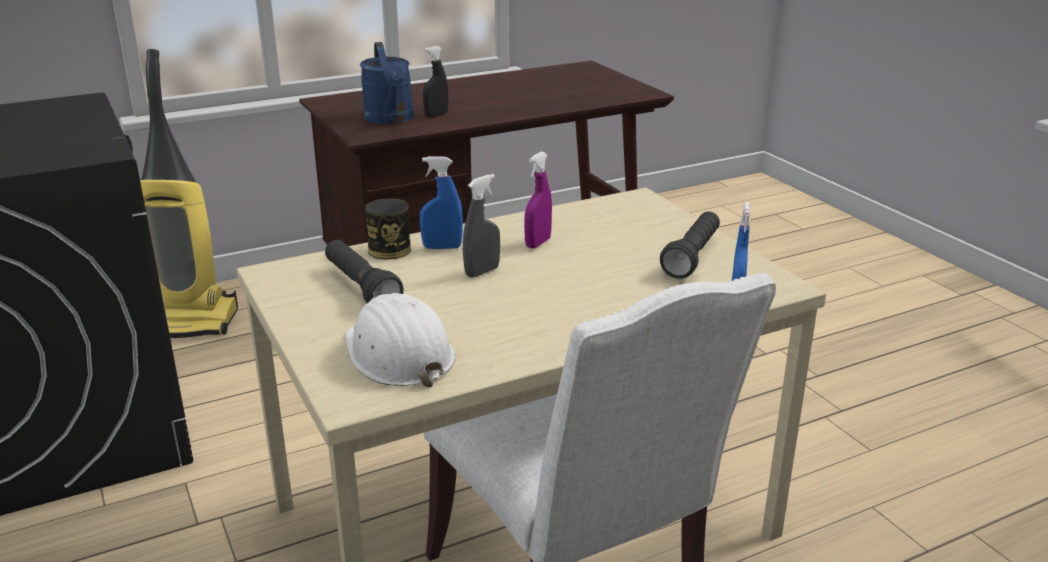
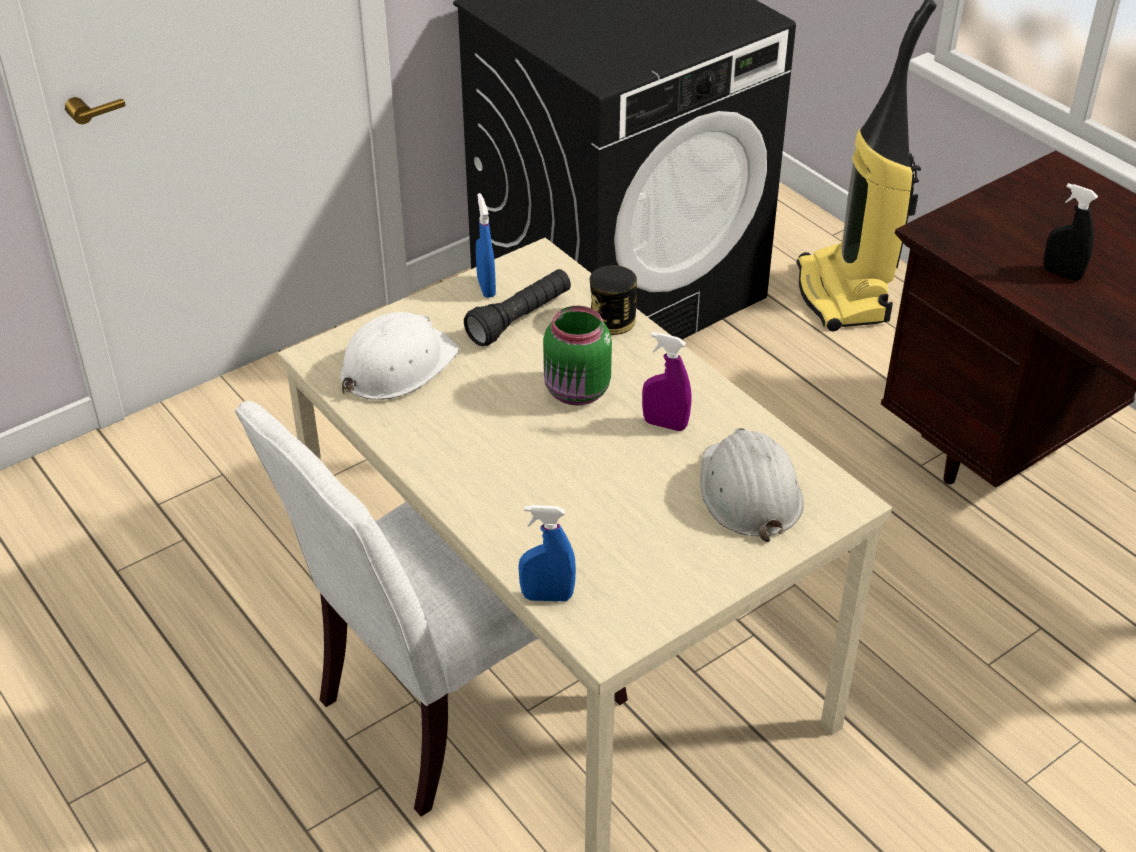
camera: 80 degrees right, 15 degrees up
(390, 119) = (1016, 239): blue watering can -> none
(442, 247) = (630, 355): blue spray bottle -> blue spray bottle (486, 287)
(482, 272) = (577, 392): grey spray bottle -> green jar
(624, 224) = (748, 492): none -> white hard hat
(692, 257) = (666, 557): black flashlight -> none

